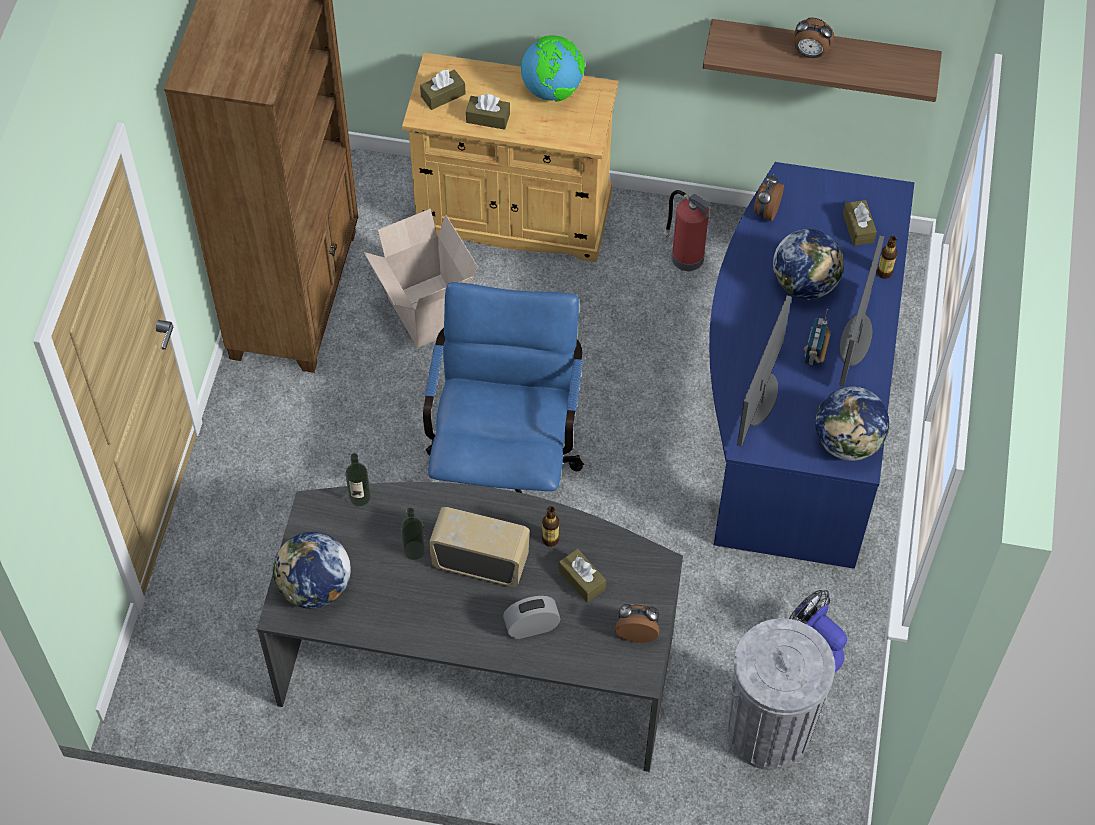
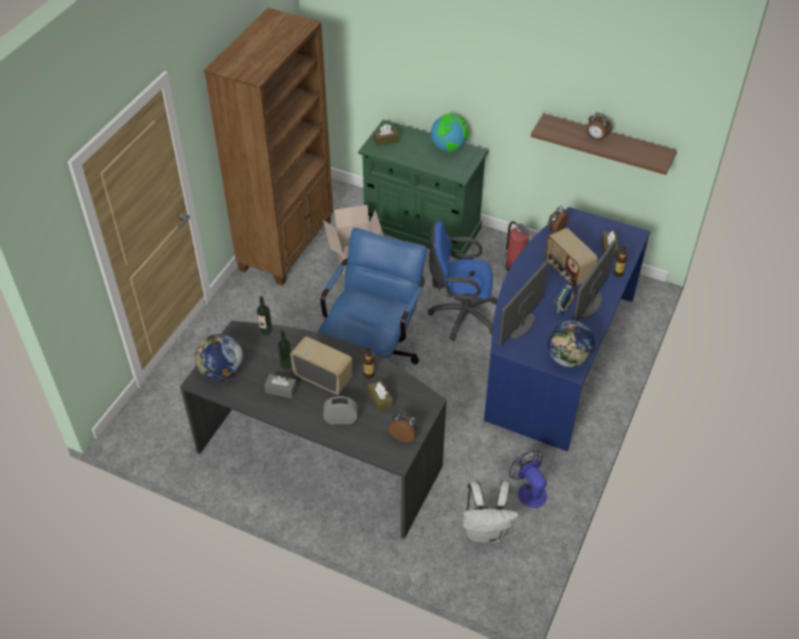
camera: 15 degrees right, 10 degrees down
(421, 597) = (281, 390): none -> grey tissue box
(488, 118) = (407, 155): brown tissue box -> none
(513, 214) = (421, 228): beige cabinet -> green cabinet
(624, 366) = (460, 315): none -> blue office chair
(768, 730) = (486, 531): grey trash can -> white backpack
(804, 284) = (567, 270): globe -> radio

